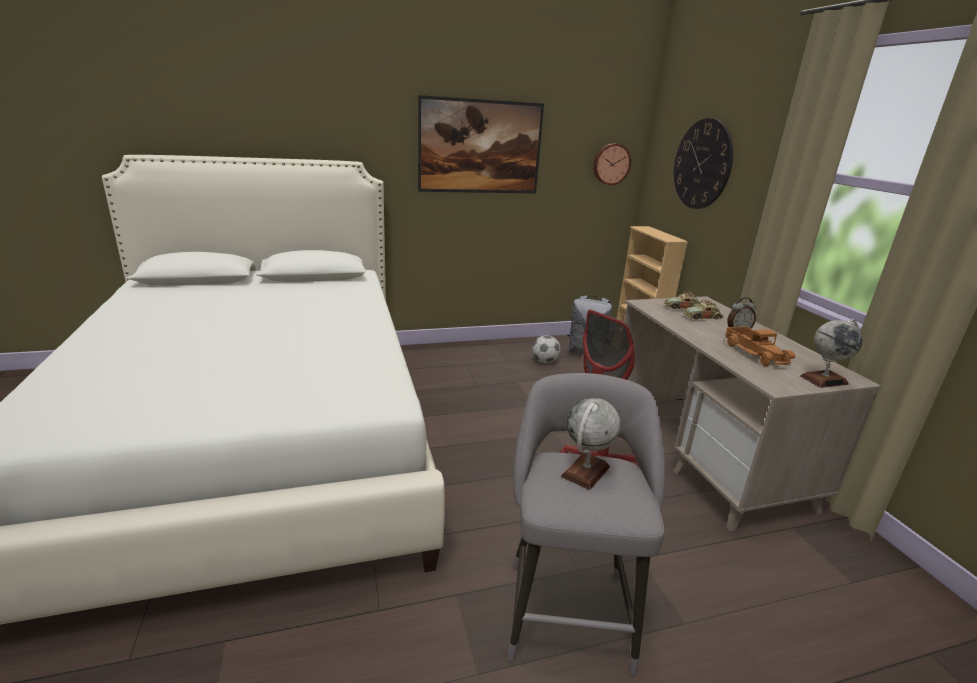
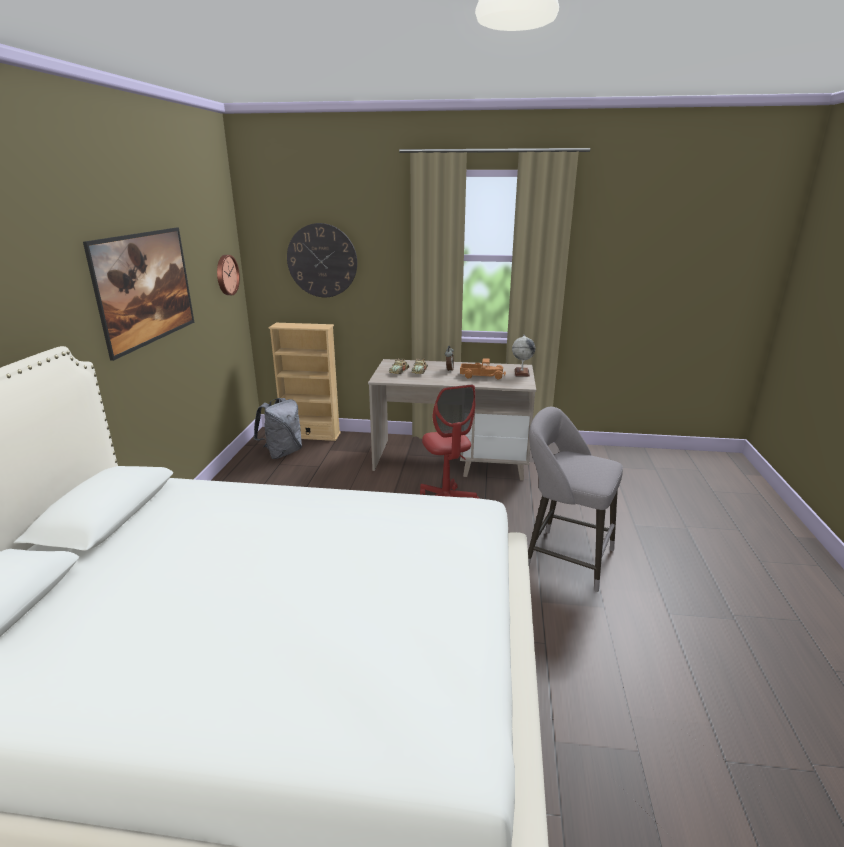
camera: 65 degrees left, 0 degrees up
(545, 361) = (276, 477): football -> none
(585, 472) = (572, 464): globe -> none

